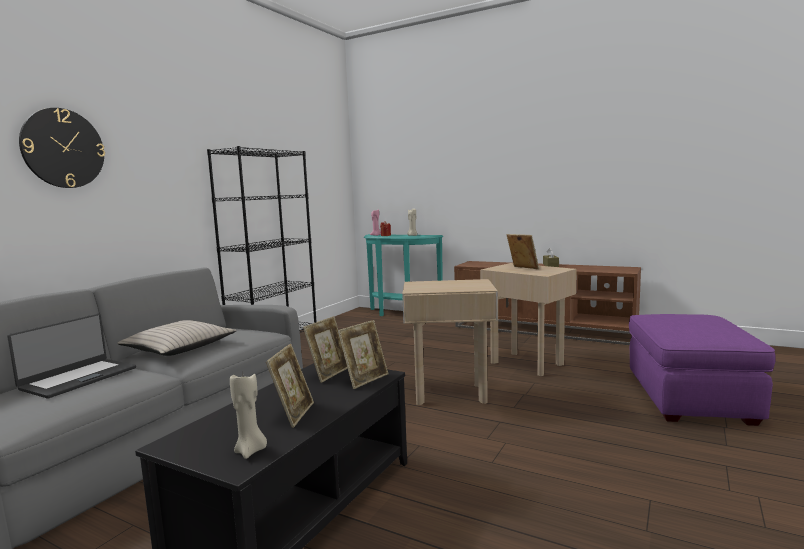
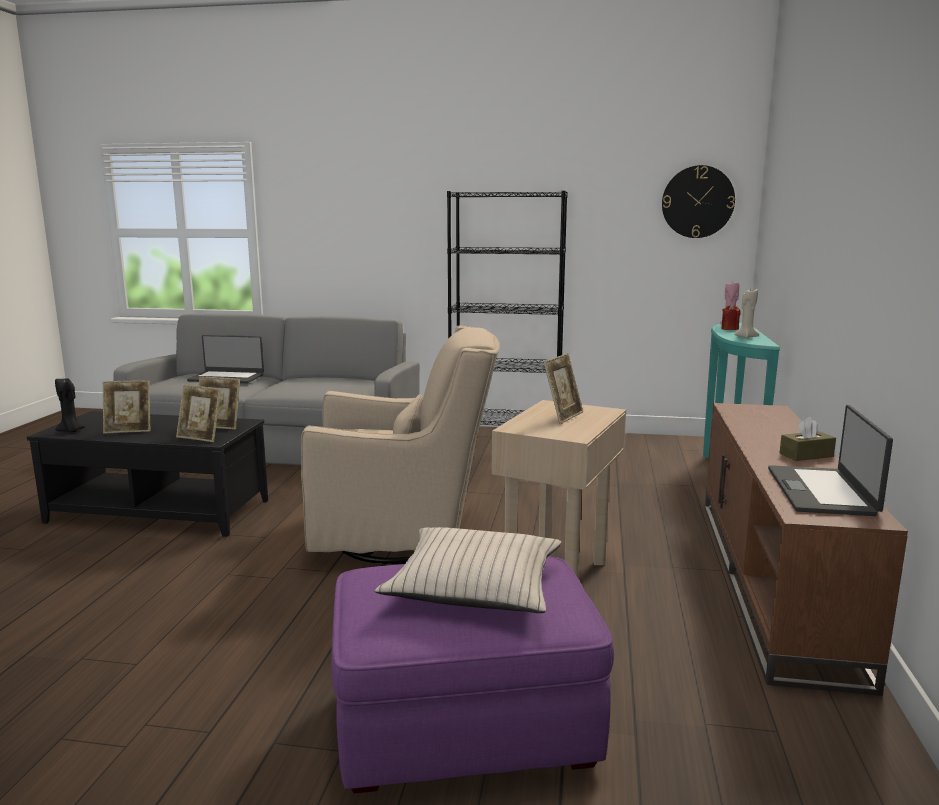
camera: 70 degrees right, 5 degrees up
(63, 148) = (317, 199): wall clock -> wall clock (697, 202)
(179, 348) = (303, 383): beige pillow -> beige pillow (475, 586)
(251, 451) = (71, 431): beige candle -> black candle
(450, 394) = (405, 536): beige side table -> beige armchair
(599, 268) = (822, 491): none -> laptop

